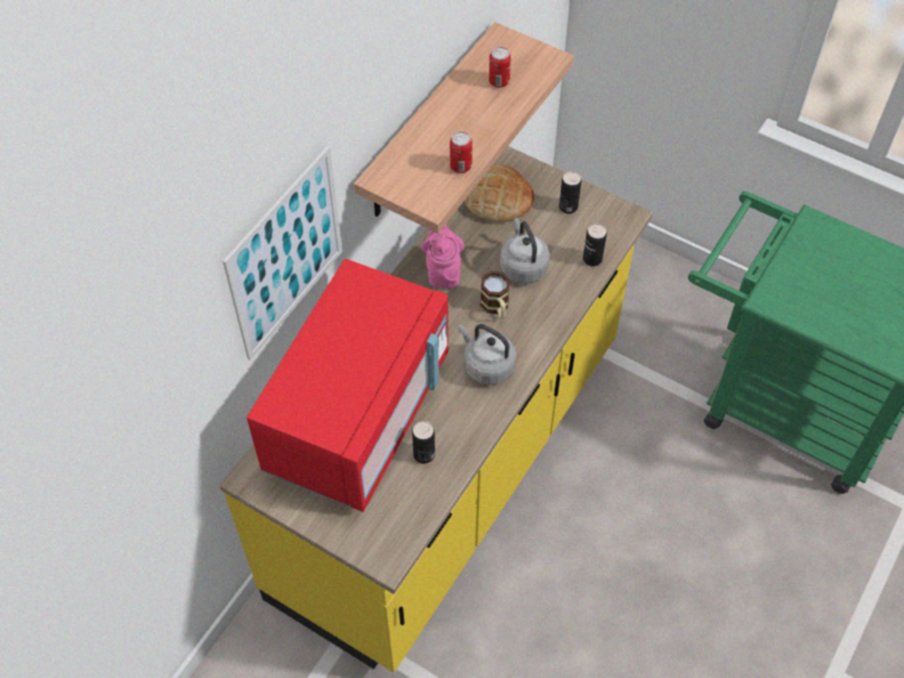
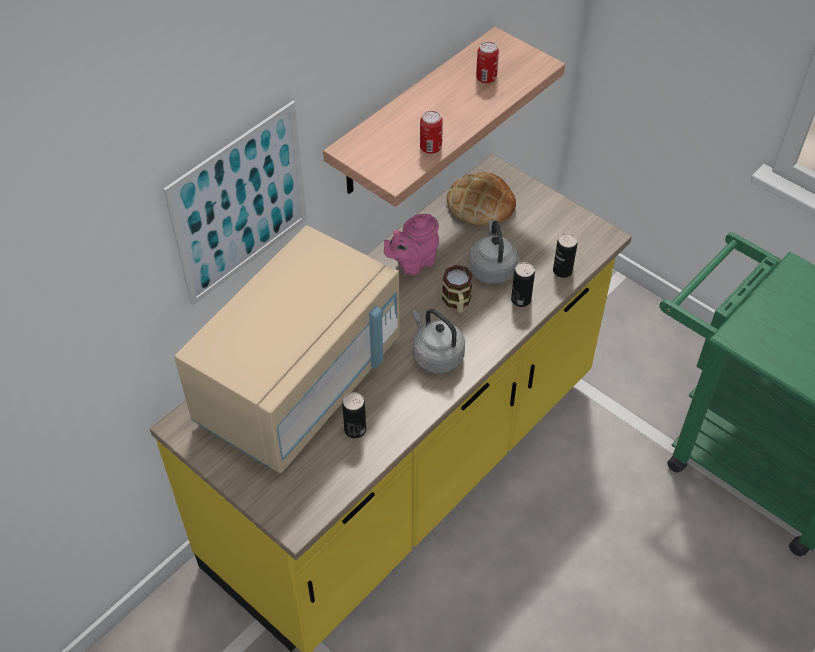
camera: 10 degrees right, 5 degrees down
(359, 415) = (300, 383): red microwave -> beige microwave
(443, 271) = (413, 263): pink teapot -> pink teapot turned 135 degrees counterclockwise
(568, 207) = (548, 220): can -> can (521, 300)

